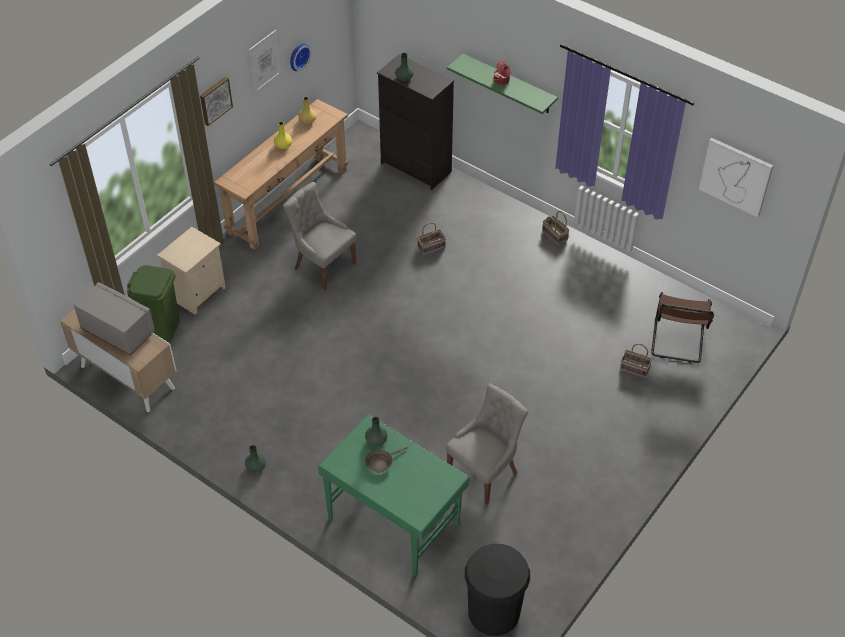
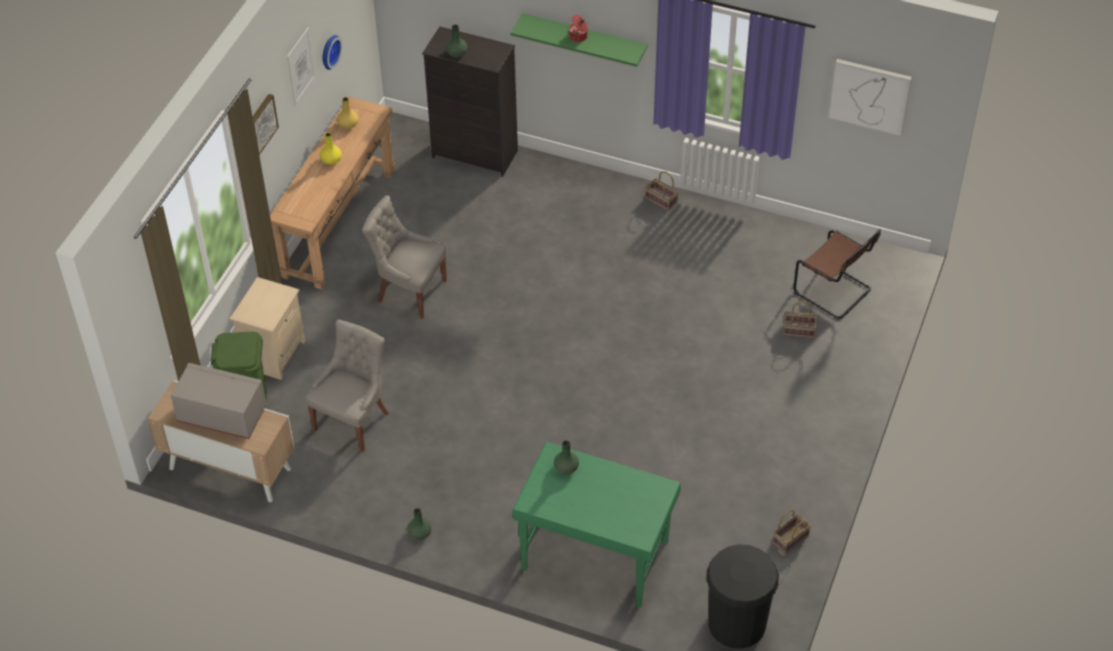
camera: 15 degrees left, 0 degrees up
(381, 462) = (580, 489): brown frying pan -> none
(431, 248) = (526, 244): basket -> basket (790, 540)
(484, 472) = (675, 480): grey chair -> grey chair (353, 420)
(677, 342) = (834, 292): brown chair -> brown chair turned 45 degrees counterclockwise

